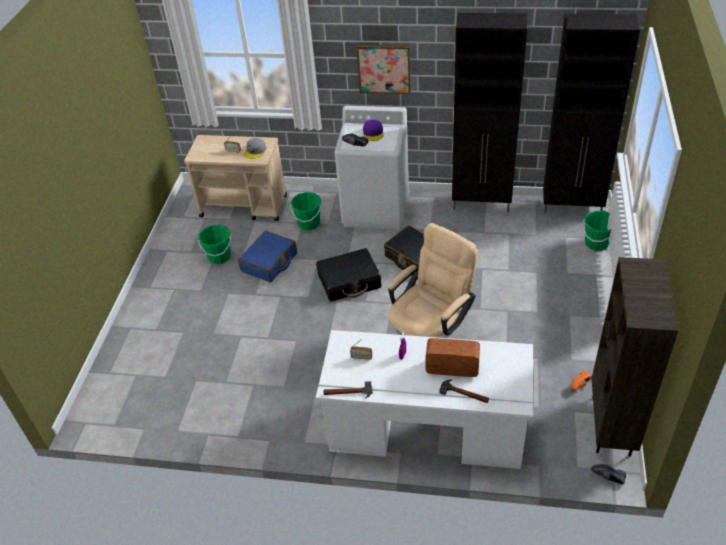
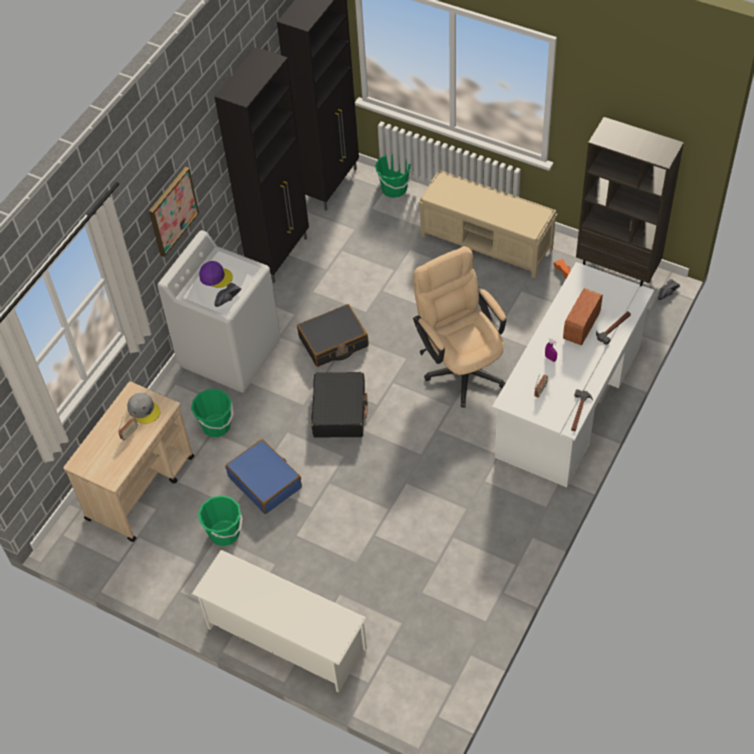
camera: 70 degrees left, 10 degrees up
(139, 315) = (285, 638): none -> white shoe rack
(578, 319) = (487, 242): none -> beige bench

